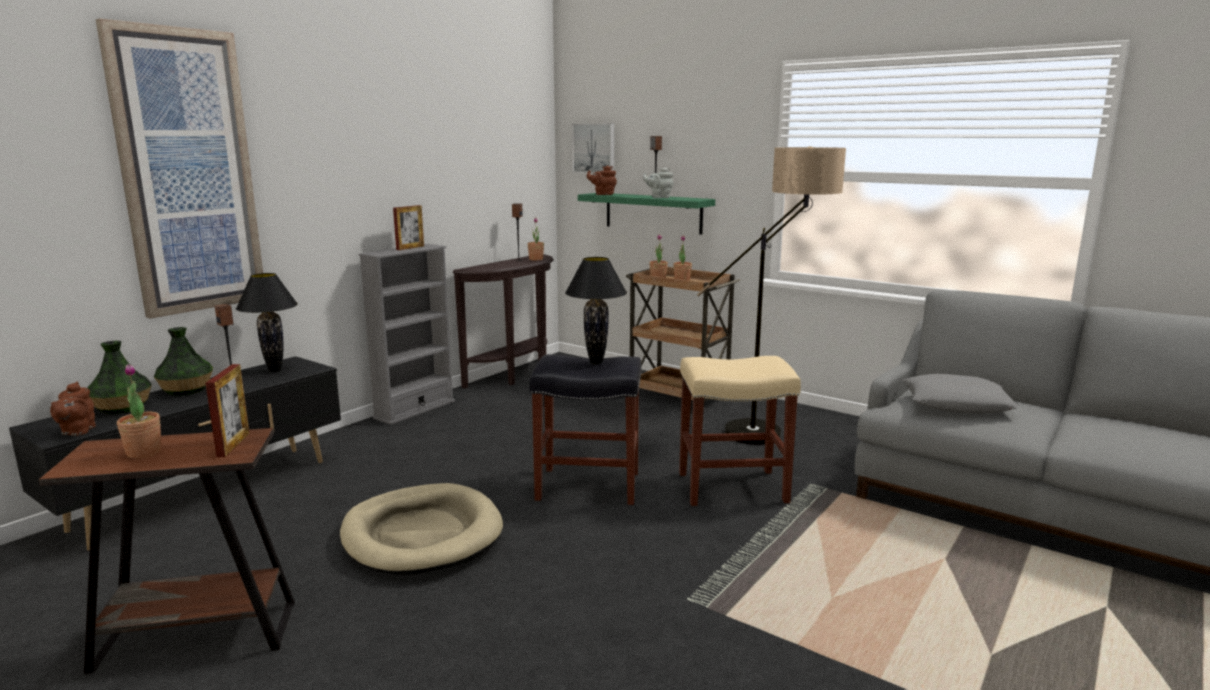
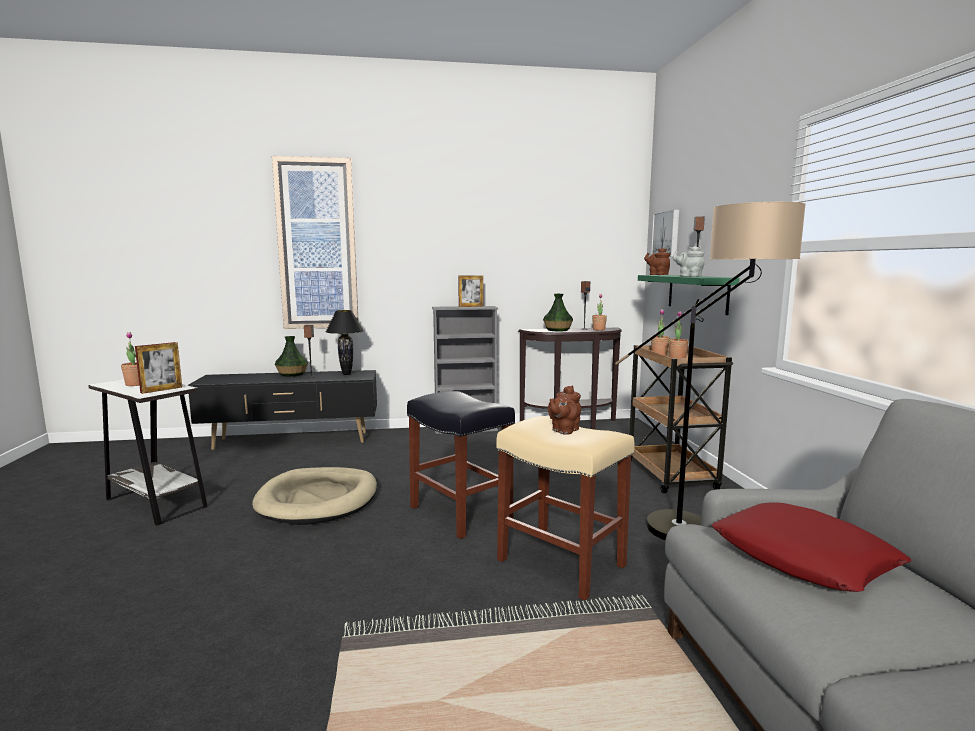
camera: 45 degrees right, 5 degrees down
(77, 431) = (213, 381): brown teapot -> brown teapot (564, 430)
(123, 407) = (252, 376): vase -> vase (557, 330)
(196, 636) = (156, 503): brown side table -> white side table
(596, 362) = (465, 402): black table lamp -> none
(957, 403) = (803, 557): grey pillow -> red pillow

